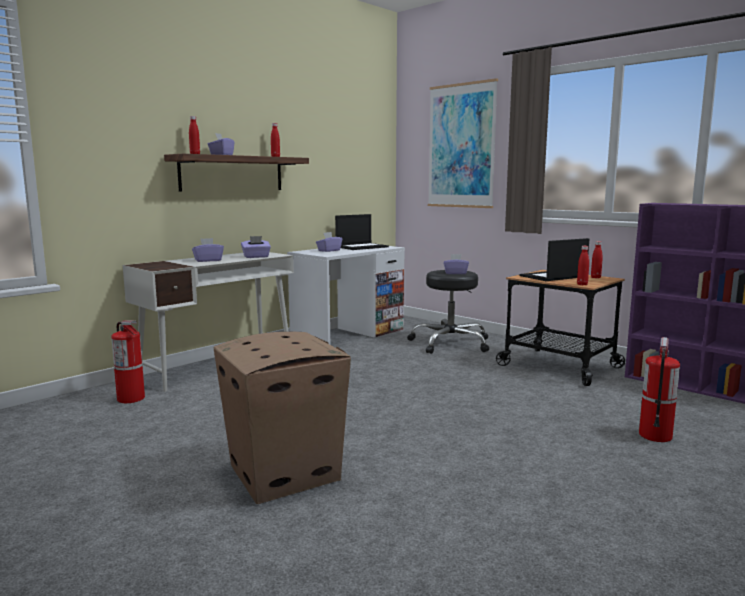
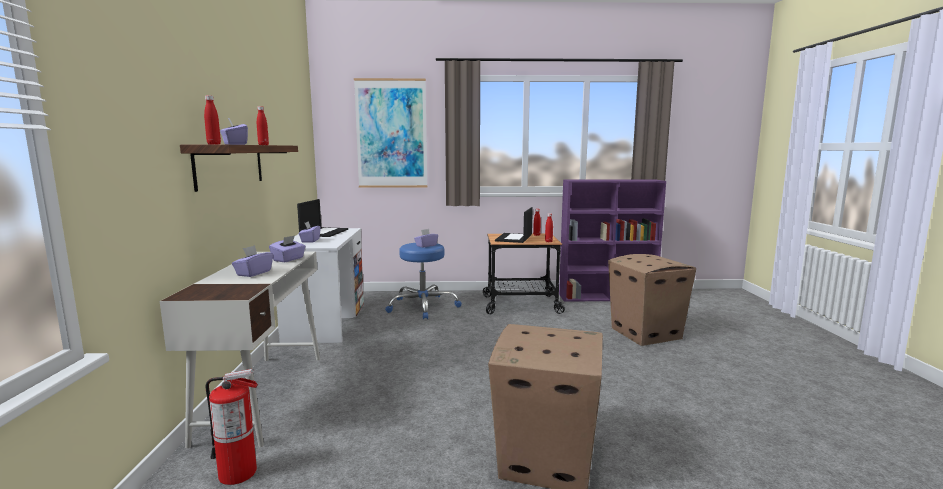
camera: 45 degrees left, 0 degrees up
(450, 343) = (422, 306): black stool -> blue stool
(655, 435) = (645, 333): fire extinguisher -> cardboard box

